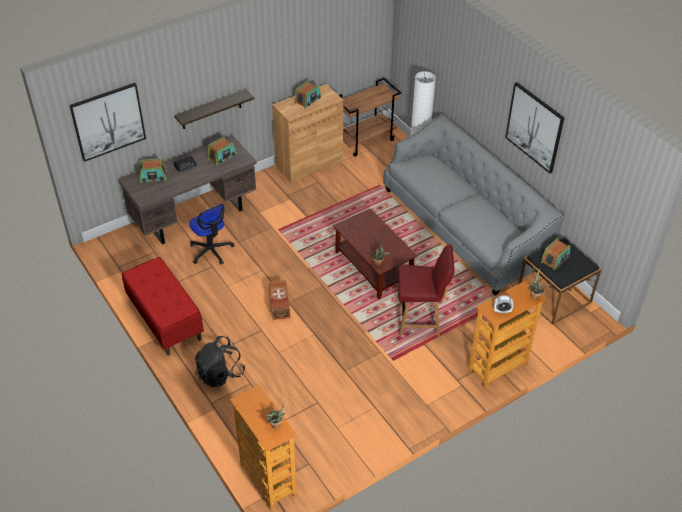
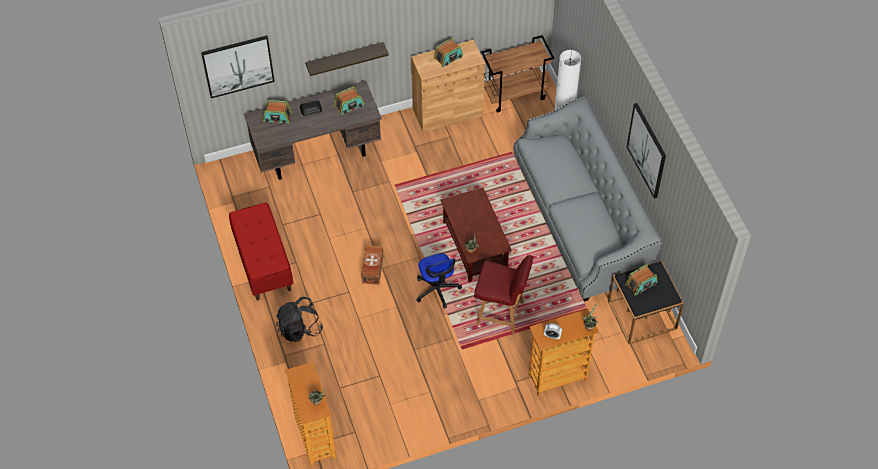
camera: 15 degrees right, 10 degrees up
(211, 251) = (323, 196): office chair -> office chair (437, 289)

